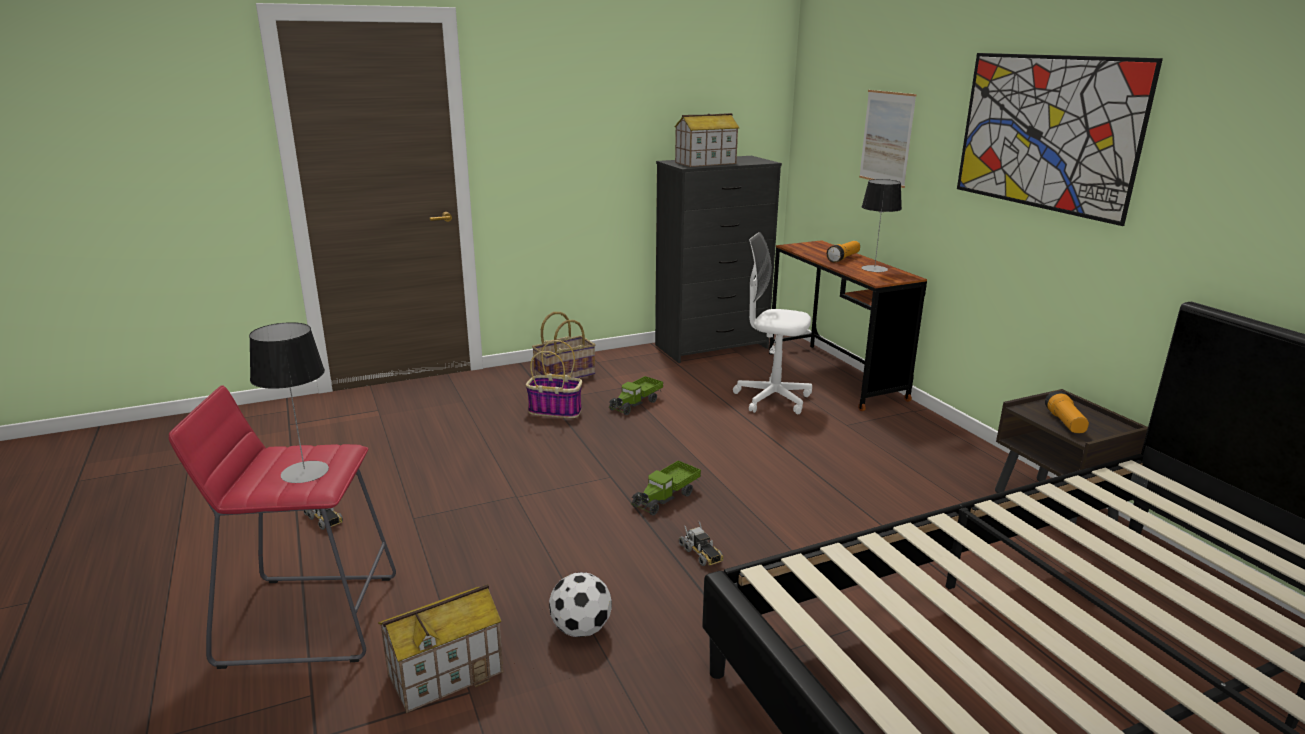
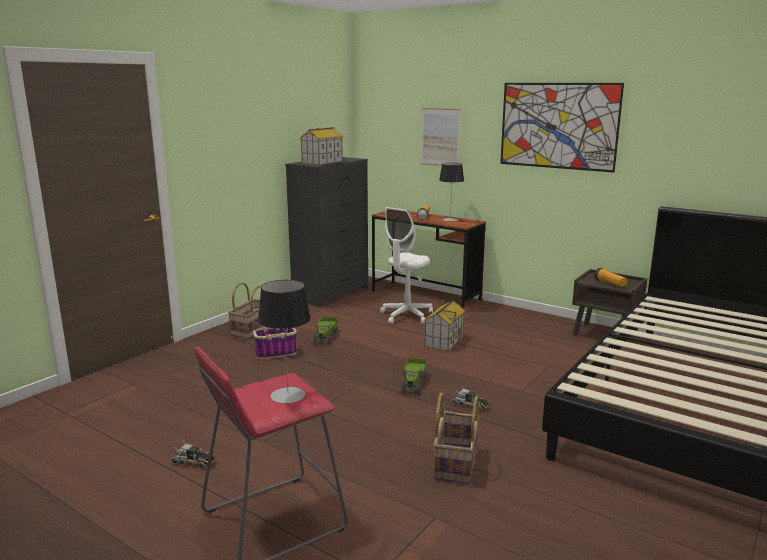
camera: 30 degrees left, 5 degrees down
(446, 673) = (408, 514): toy house -> toy house (444, 341)
(581, 628) = (454, 463): football -> basket
(772, 399) = (406, 315): white office chair -> white office chair turned 45 degrees counterclockwise

